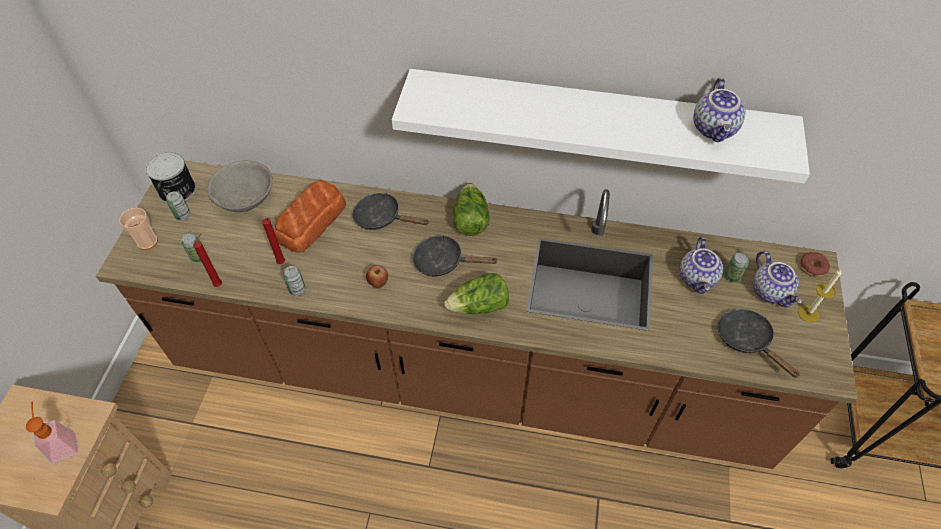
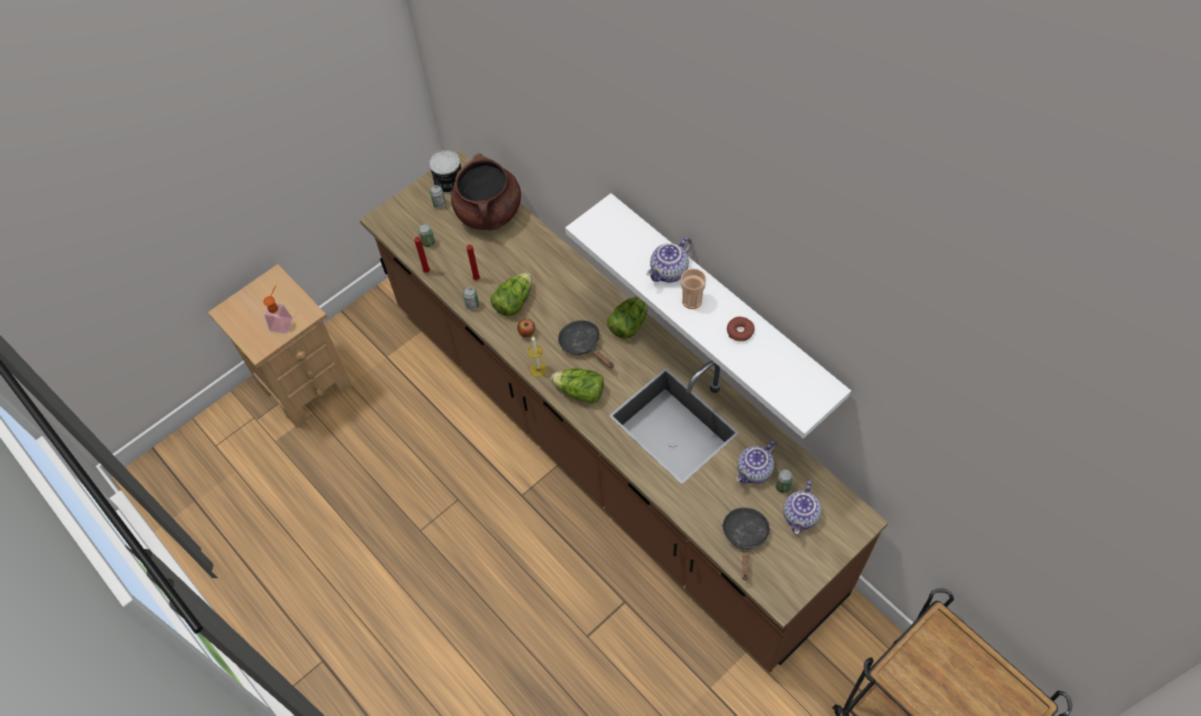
camera: 40 degrees right, 5 degrees up
(147, 242) = (405, 212): cup -> cup (692, 300)
(245, 196) = (489, 212): grey bowl -> brown cooking pot
(312, 221) = (519, 259): bread -> none
(338, 262) = (513, 301): none -> lettuce
(382, 218) = (568, 285): black frying pan -> none
(715, 129) = (773, 362): teapot -> teapot (669, 272)
(808, 313) = (812, 550): candle -> candle (538, 369)
(812, 267) = (855, 521): donut -> donut (740, 332)

